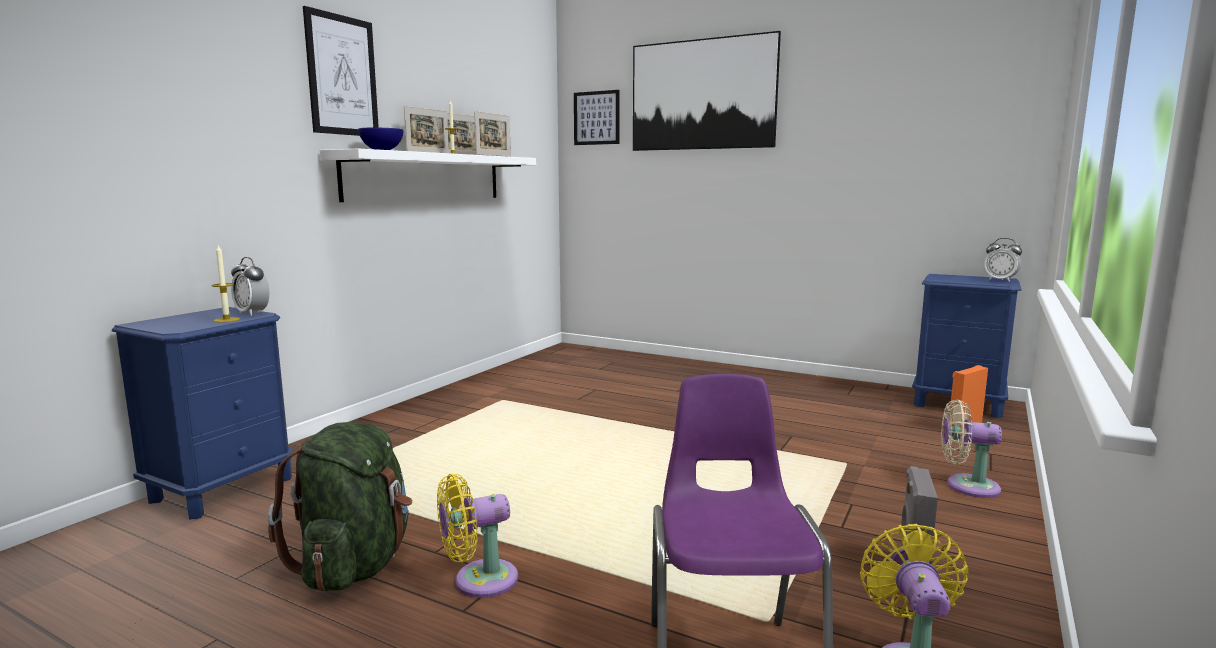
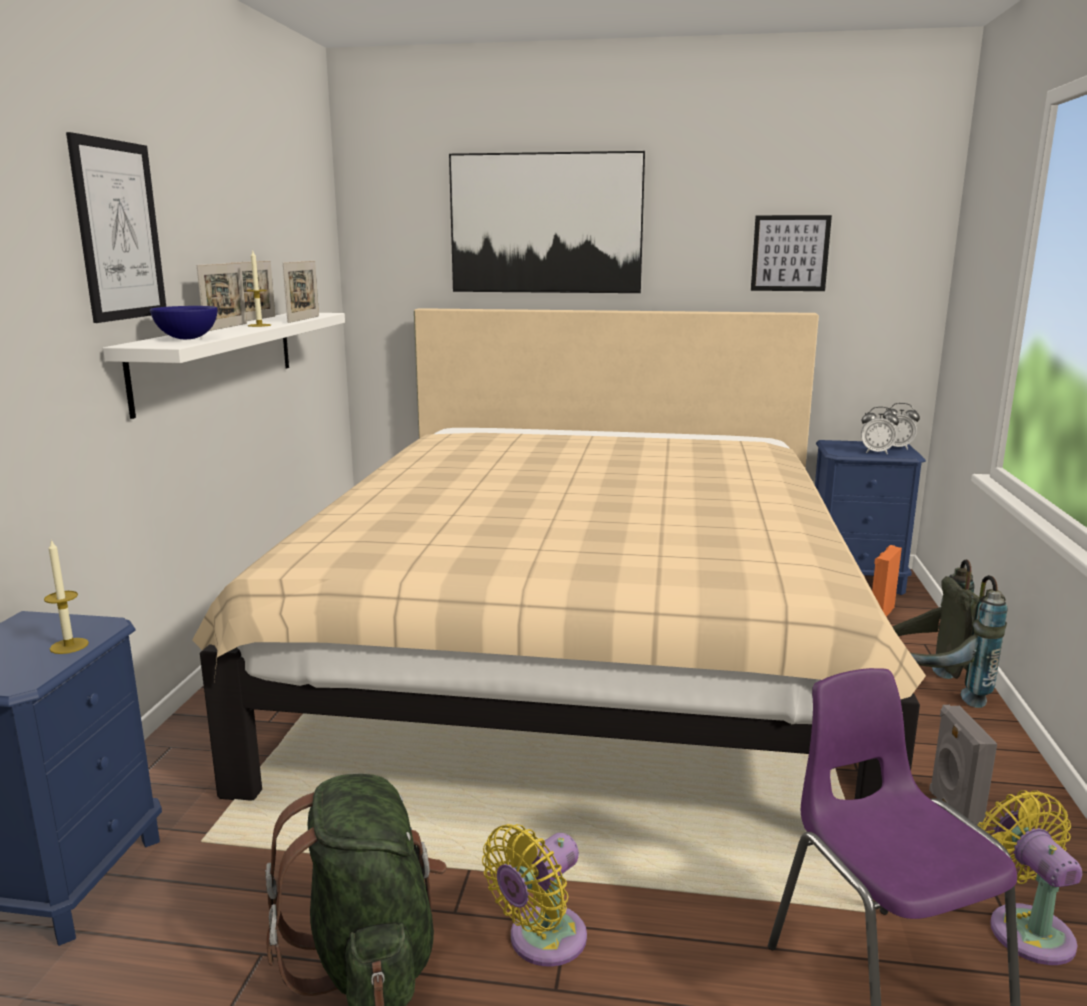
camera: 20 degrees left, 5 degrees up
(252, 313) = (88, 623): alarm clock -> alarm clock (876, 452)
(596, 118) = (398, 246): picture -> picture (790, 253)
(665, 421) = (579, 653): none -> beige bed
(966, 486) = (931, 691): beige fan -> grey backpack

